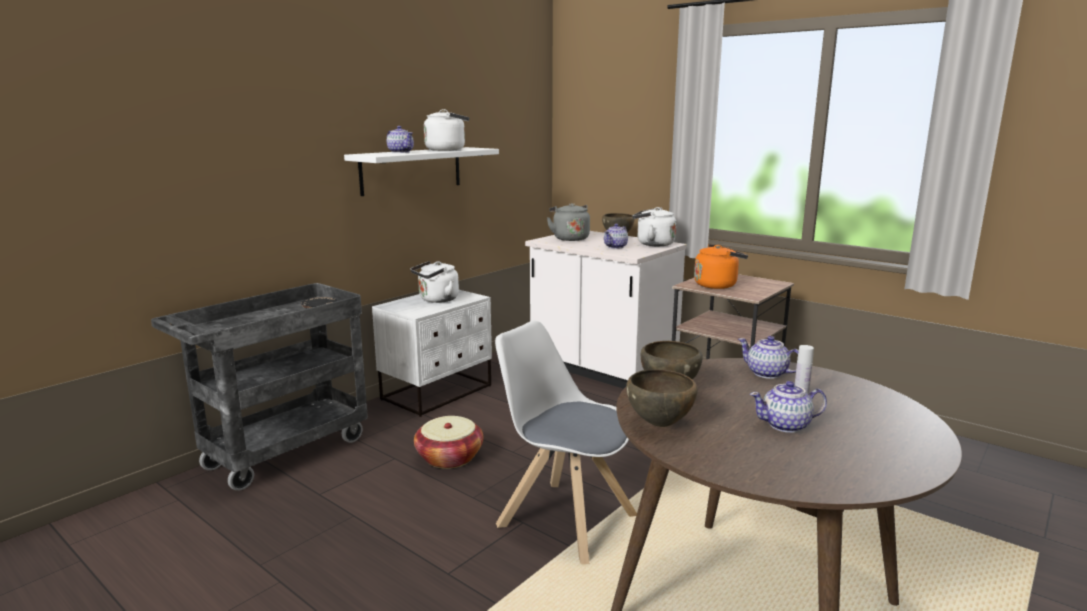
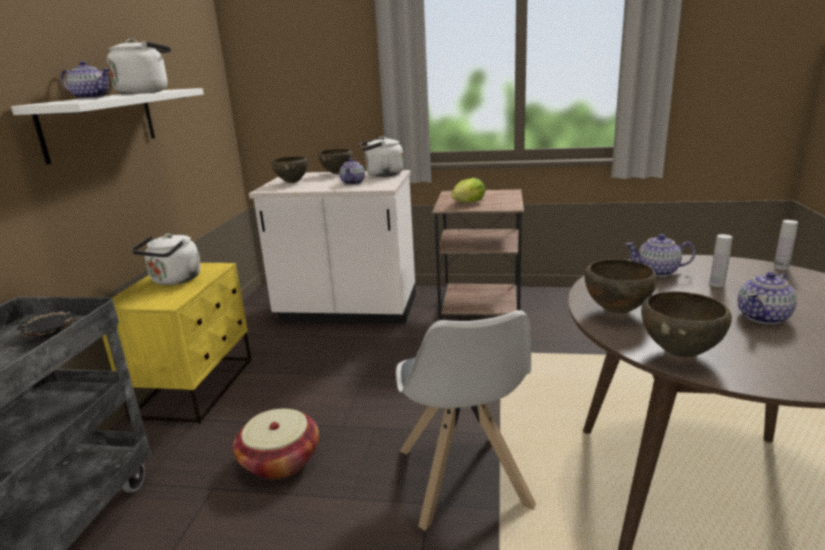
camera: 30 degrees left, 5 degrees up
(438, 393) = (196, 388): white nightstand -> yellow nightstand
(564, 518) = (463, 480): chair -> chair turned 105 degrees counterclockwise
(569, 238) = (292, 182): grey kettle -> brown bowl
(717, 285) = (468, 202): orange kettle -> lettuce
(900, 401) = (781, 267): none -> white bottle

